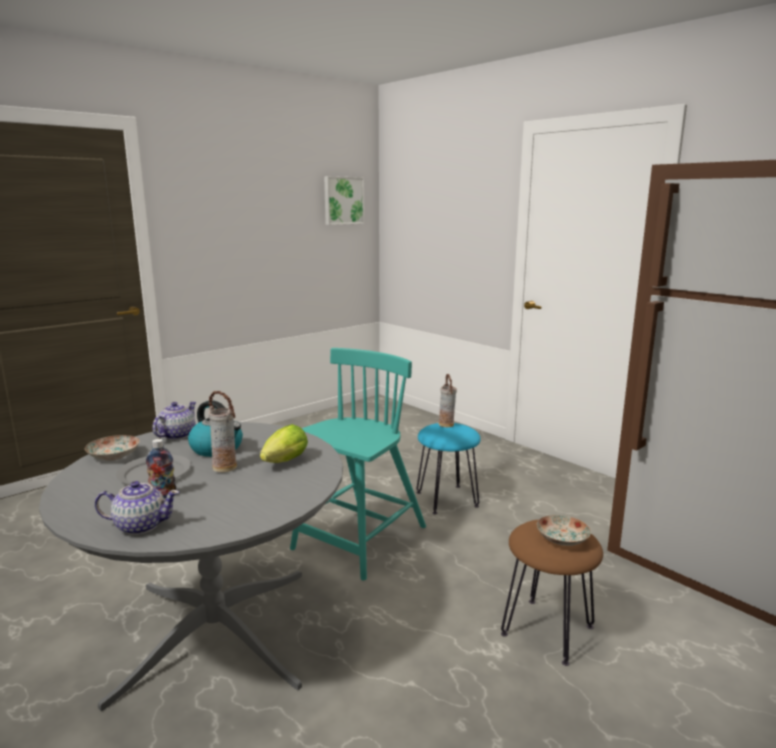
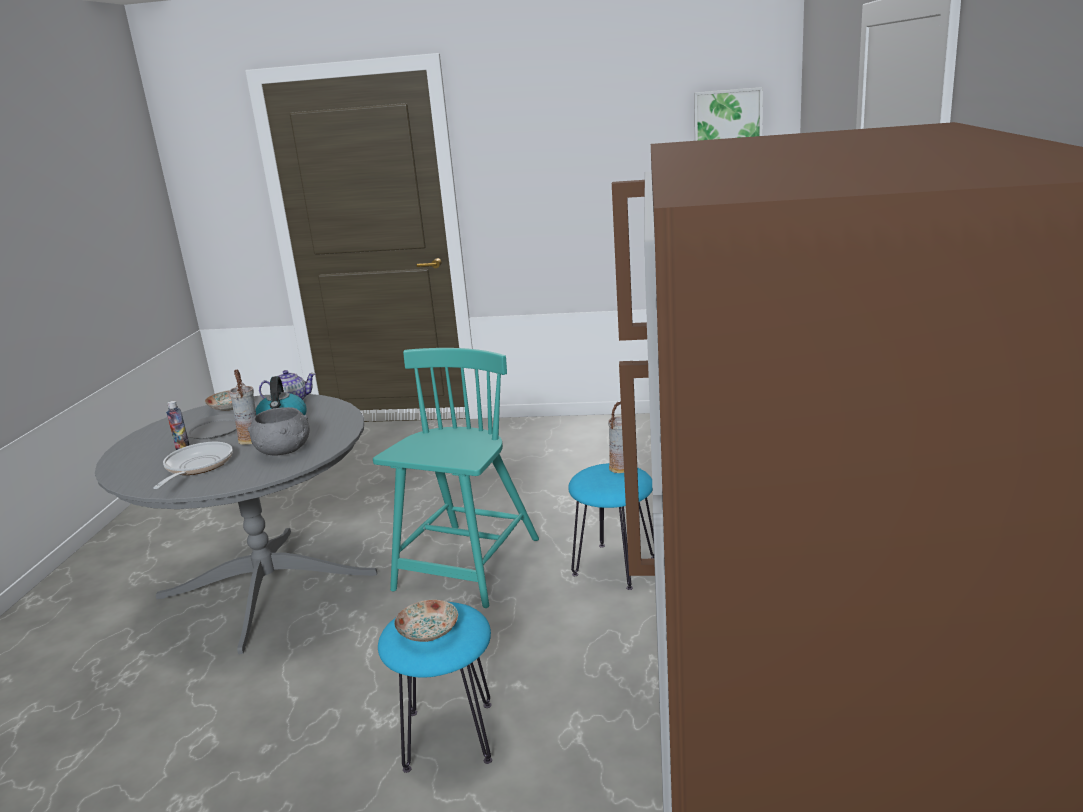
camera: 50 degrees right, 5 degrees up
(140, 525) = (132, 465): teapot -> none
(229, 500) = (196, 467): none -> frying pan
(283, 463) = (284, 450): lettuce -> grey bowl
(359, 539) = (467, 566): turquoise chair -> turquoise chair turned 60 degrees counterclockwise
(547, 630) = (448, 736): brown stool -> turquoise stool

